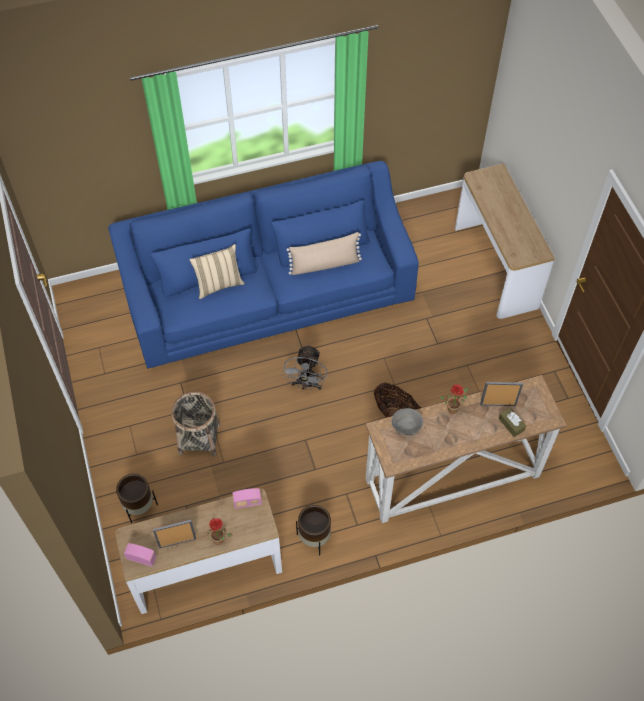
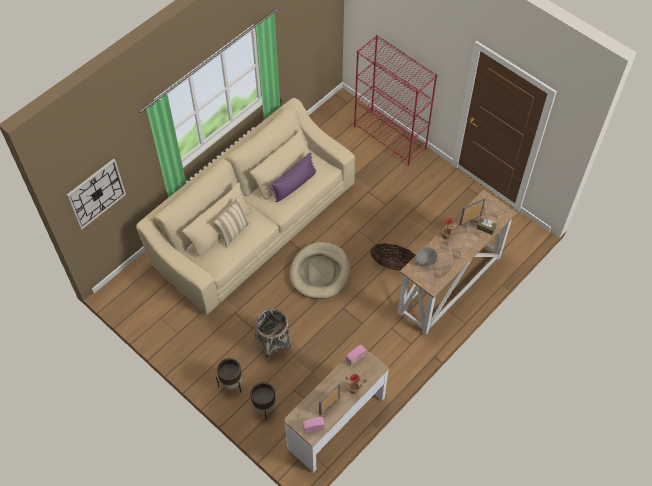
camera: 30 degrees left, 0 degrees up
(61, 162) = (96, 193): none -> wall clock
(269, 292) = (253, 224): blue sofa -> beige sofa
(306, 384) = (320, 272): grey fan -> beige dog bed
(314, 538) = (390, 366): brown planter -> brown planter (231, 383)
(325, 264) = (294, 185): beige pillow -> purple pillow
(495, 267) = (390, 138): console table -> red bookcase

